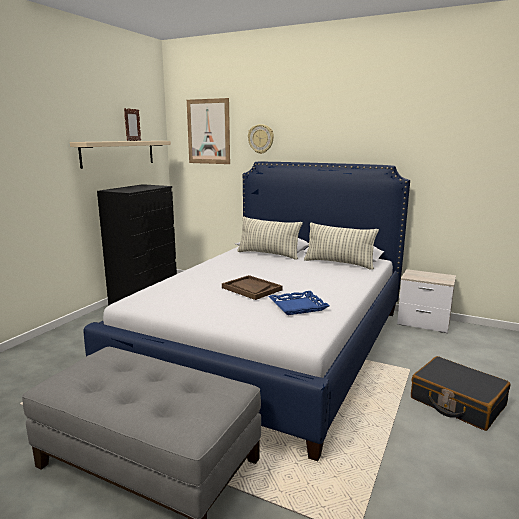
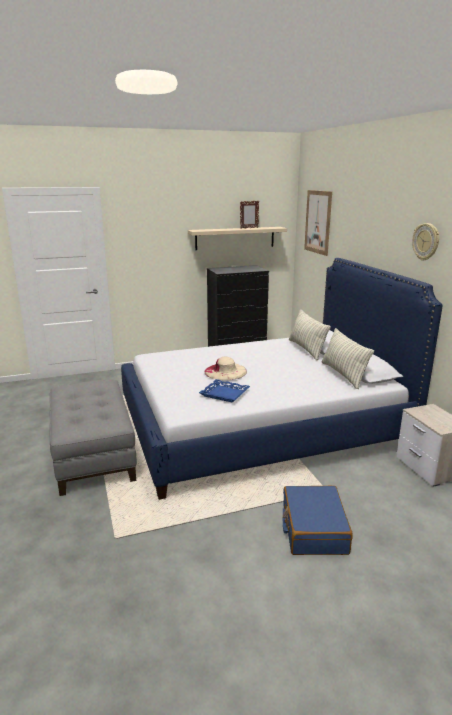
camera: 45 degrees right, 5 degrees up
(251, 289) = (225, 371): brown tray -> beige hat
(261, 139) = (348, 235): wall clock -> wall clock (426, 242)
(457, 402) = (313, 529): black suitcase -> blue suitcase

